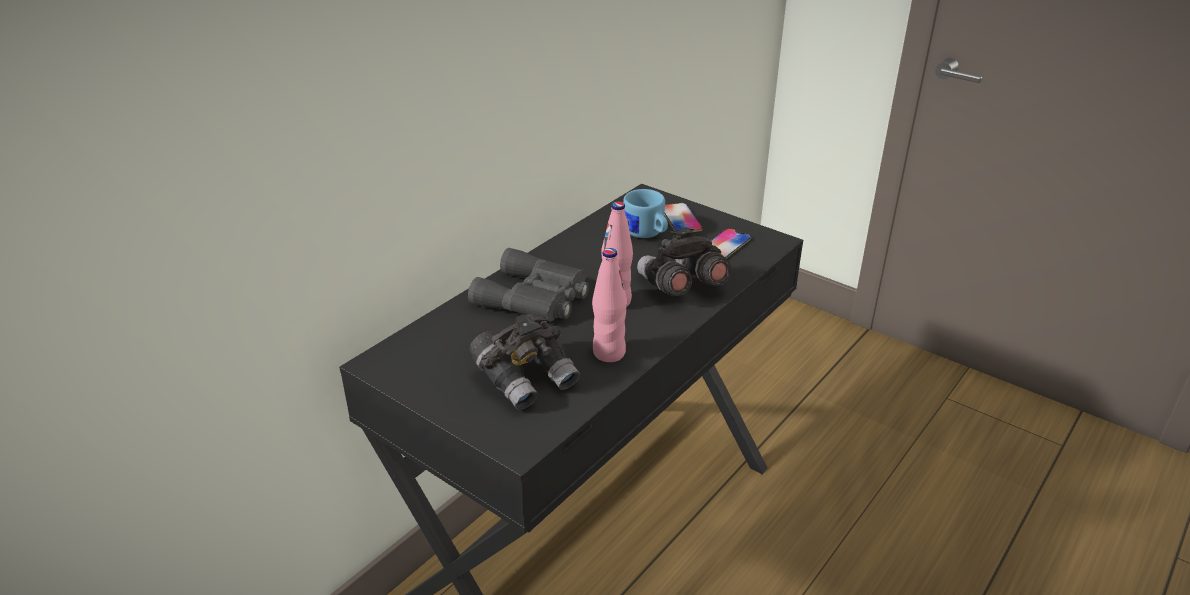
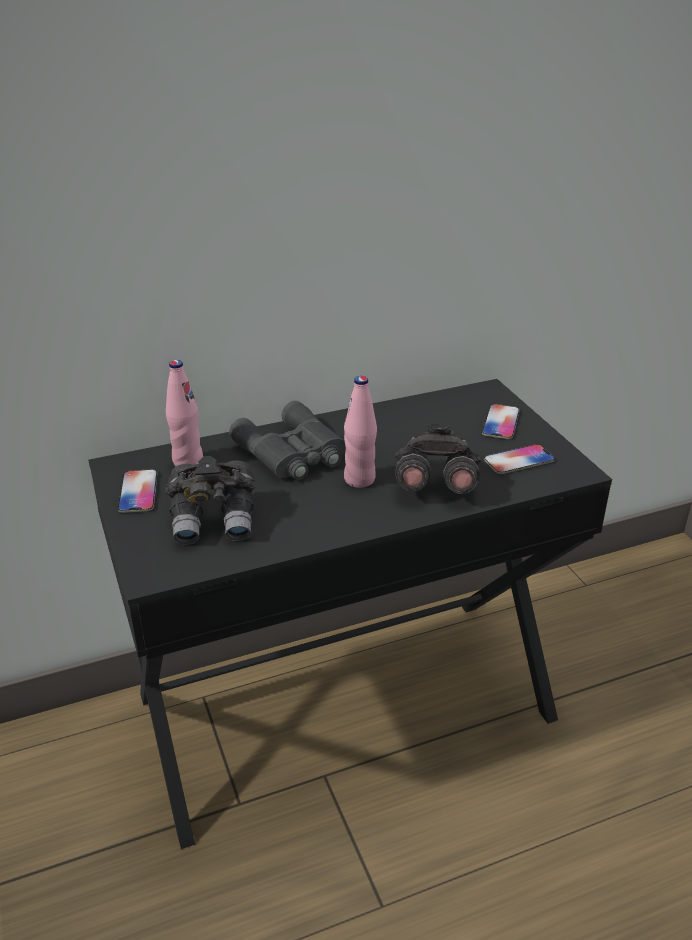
camera: 30 degrees right, 0 degrees up
(426, 379) = (138, 492): none -> phone
(609, 353) = (305, 523): pink bottle -> pink bottle (188, 461)
(646, 234) = (451, 427): blue mug -> none

